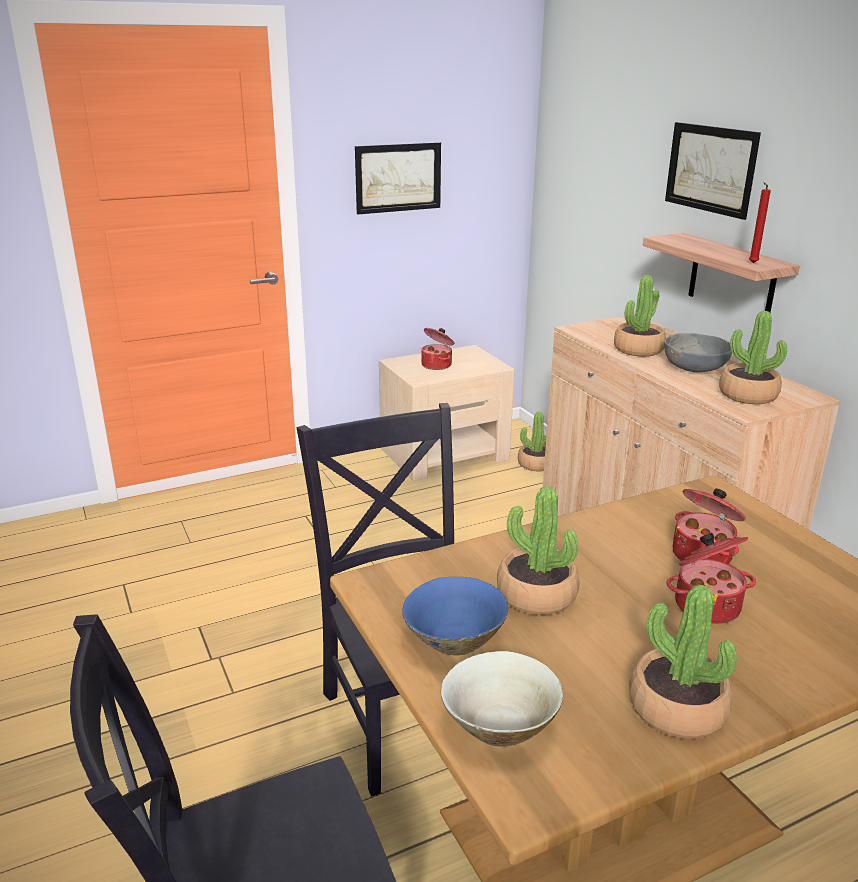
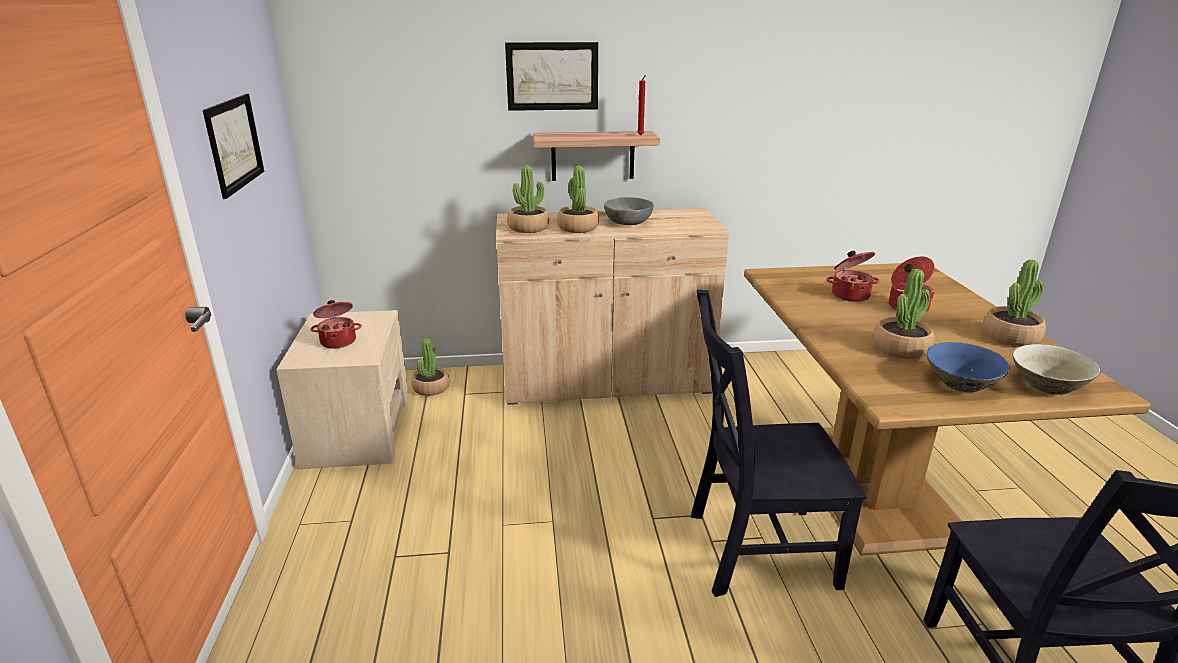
camera: 70 degrees left, 0 degrees up
(747, 395) = (685, 222): potted plant -> potted plant (528, 228)

